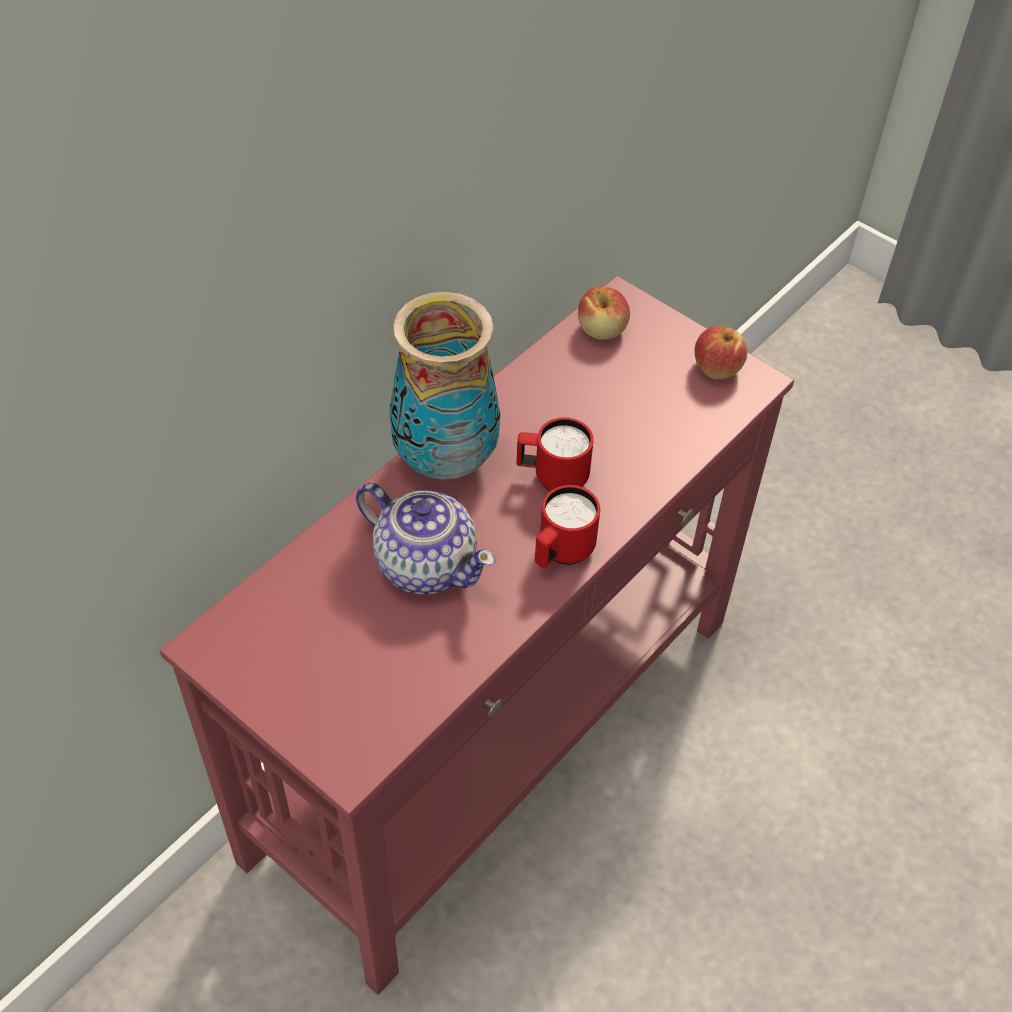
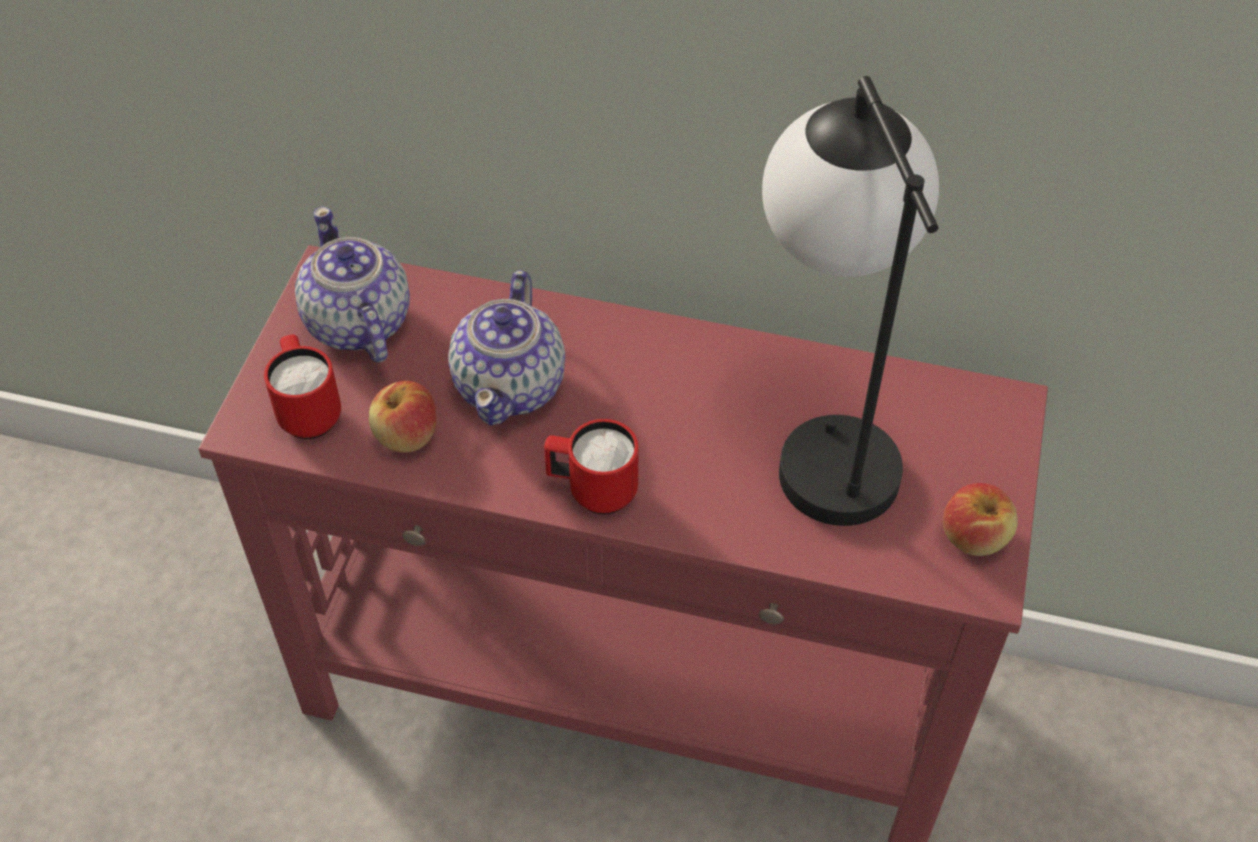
camera: 65 degrees right, 0 degrees up
(285, 644) = (357, 324): none -> teapot
(444, 459) = (654, 346): vase -> none
(552, 478) = (691, 444): red mug -> red mug (308, 411)
(590, 403) = (823, 436): none -> table lamp
(602, 329) = (946, 404): apple -> apple (406, 435)

